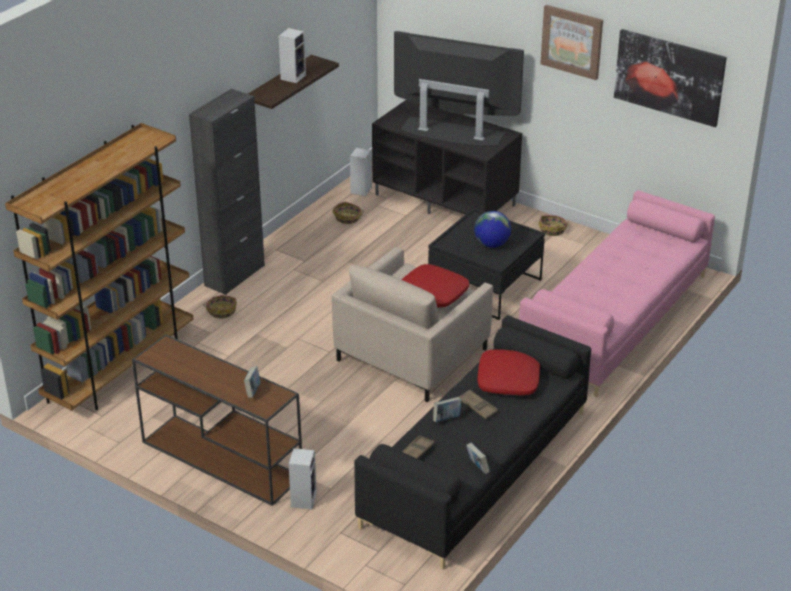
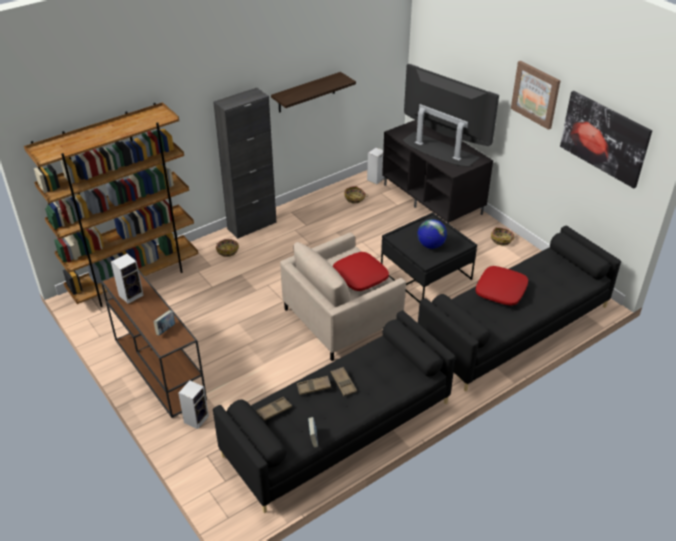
camera: 20 degrees right, 5 degrees up
(293, 77) = (315, 86): speaker -> speaker (131, 295)
(446, 419) = (313, 387): book -> brown tray
(508, 380) = (381, 365): red pillow -> red pillow (501, 291)
(615, 320) = (514, 327): pink sofa -> black sofa

